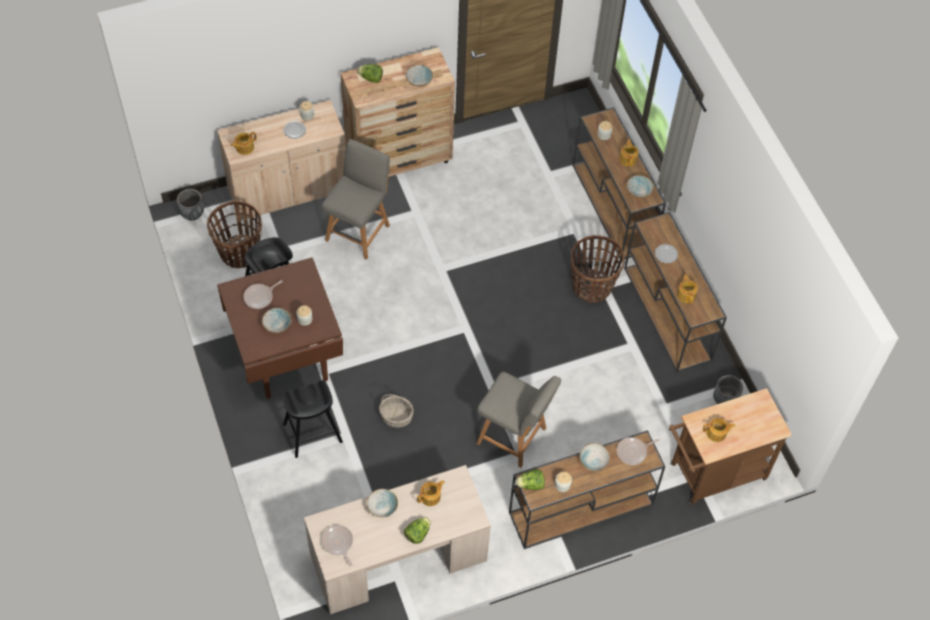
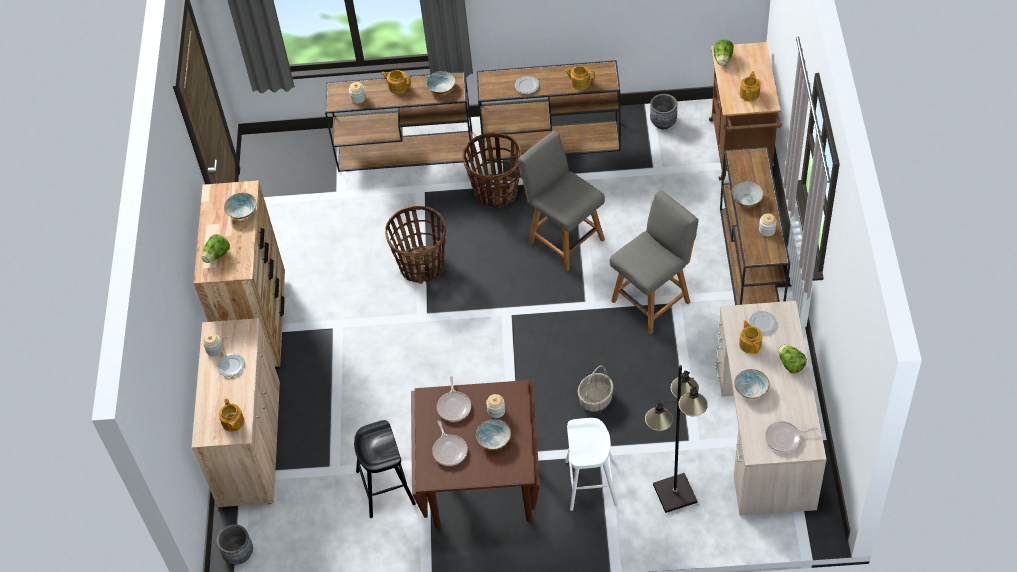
camera: 65 degrees left, 5 degrees down
(240, 253) = (319, 512): basket -> basket (421, 266)
(313, 433) = (591, 483): black stool -> white stool
(318, 498) = (674, 494): none -> black floor lamp
(359, 231) = (339, 384): grey chair -> grey chair (564, 239)
(456, 502) = (762, 323): none -> plate
(530, 484) = (760, 255): lettuce -> lettuce (723, 59)
(633, 452) = (745, 166): frying pan -> frying pan (454, 406)

